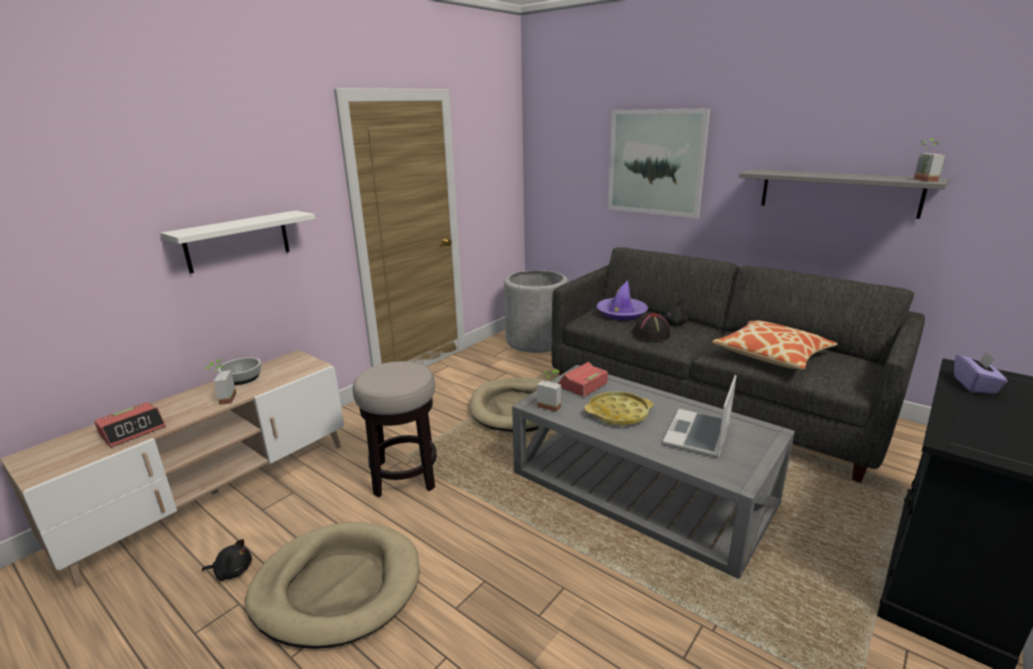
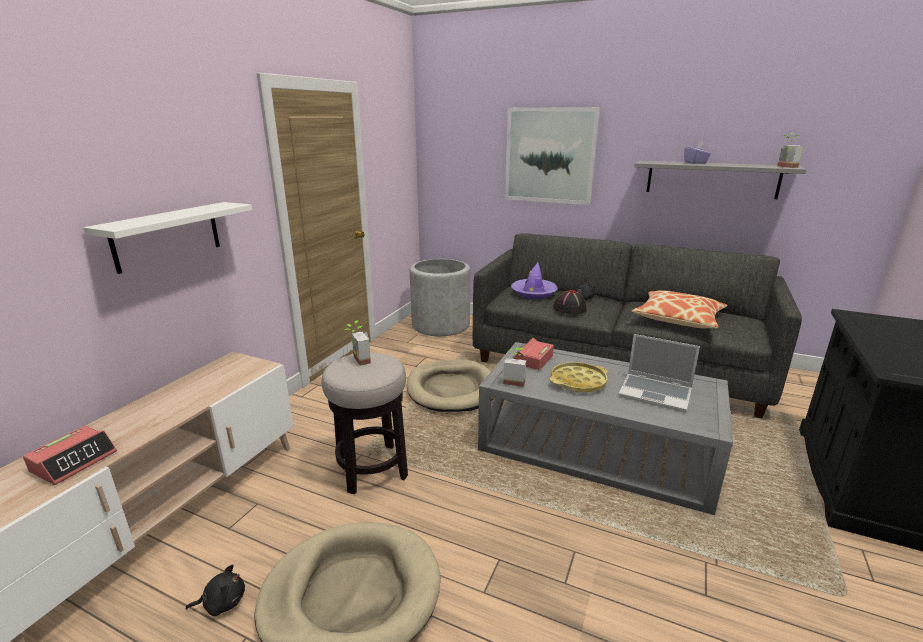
camera: 15 degrees left, 0 degrees up
(223, 399) = (172, 412): potted plant -> potted plant (357, 361)
(242, 378) = (183, 387): bowl -> none
(698, 435) = (656, 393): laptop -> laptop turned 75 degrees counterclockwise
(975, 385) = (871, 328): purple tissue box -> purple tissue box (695, 163)

